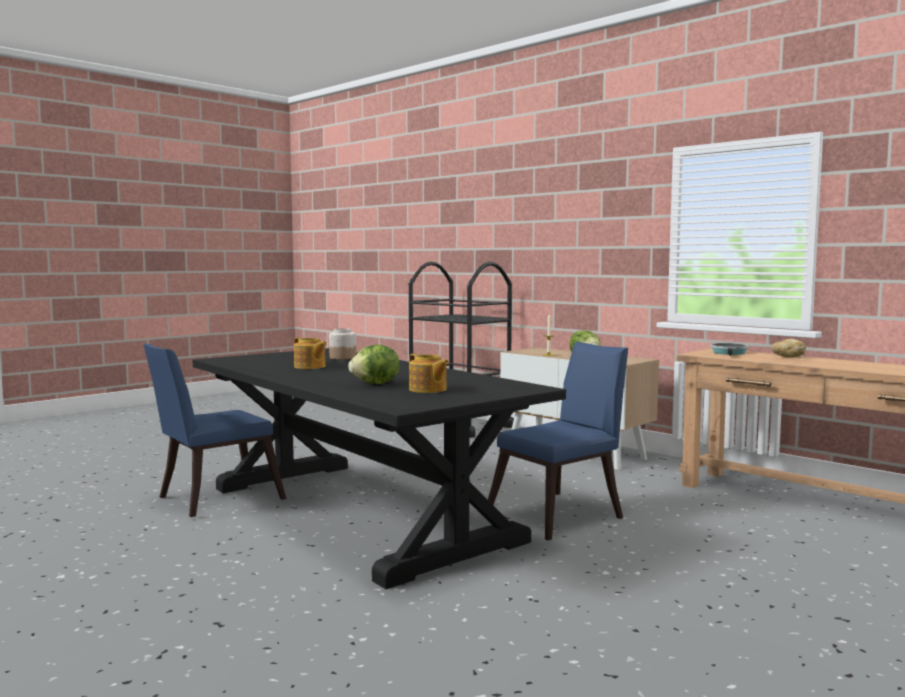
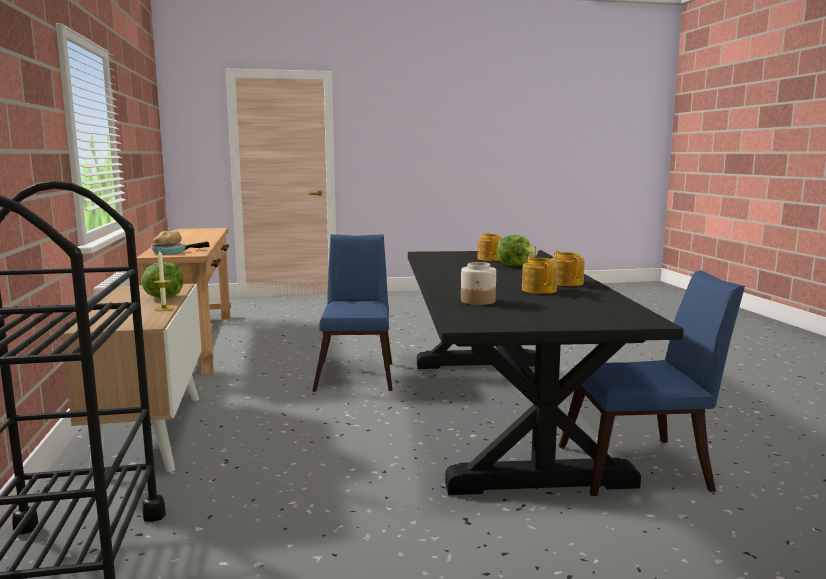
camera: 145 degrees left, 5 degrees up
(293, 374) = (566, 283): none -> teapot
(561, 514) = (357, 374): blue chair -> blue chair turned 90 degrees clockwise

